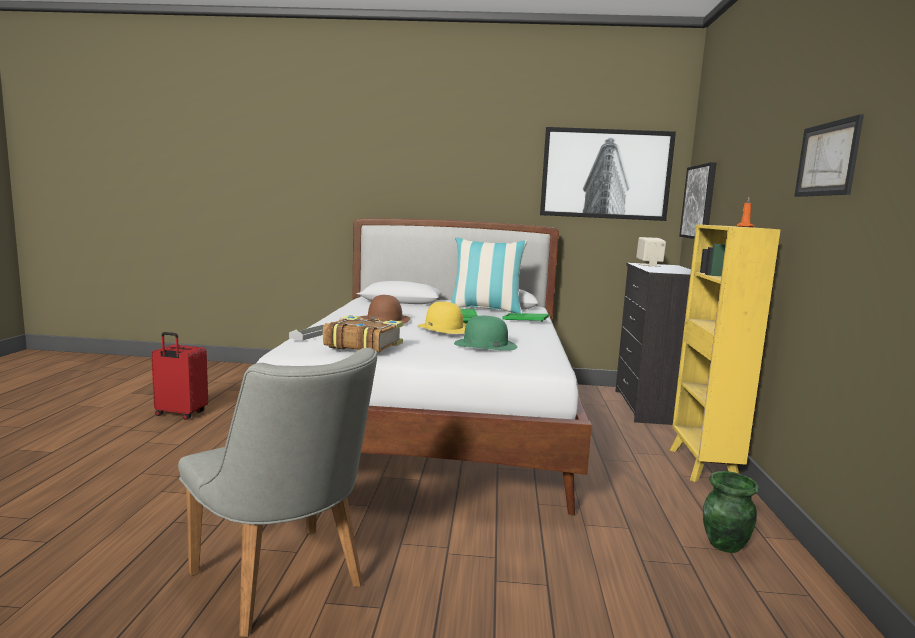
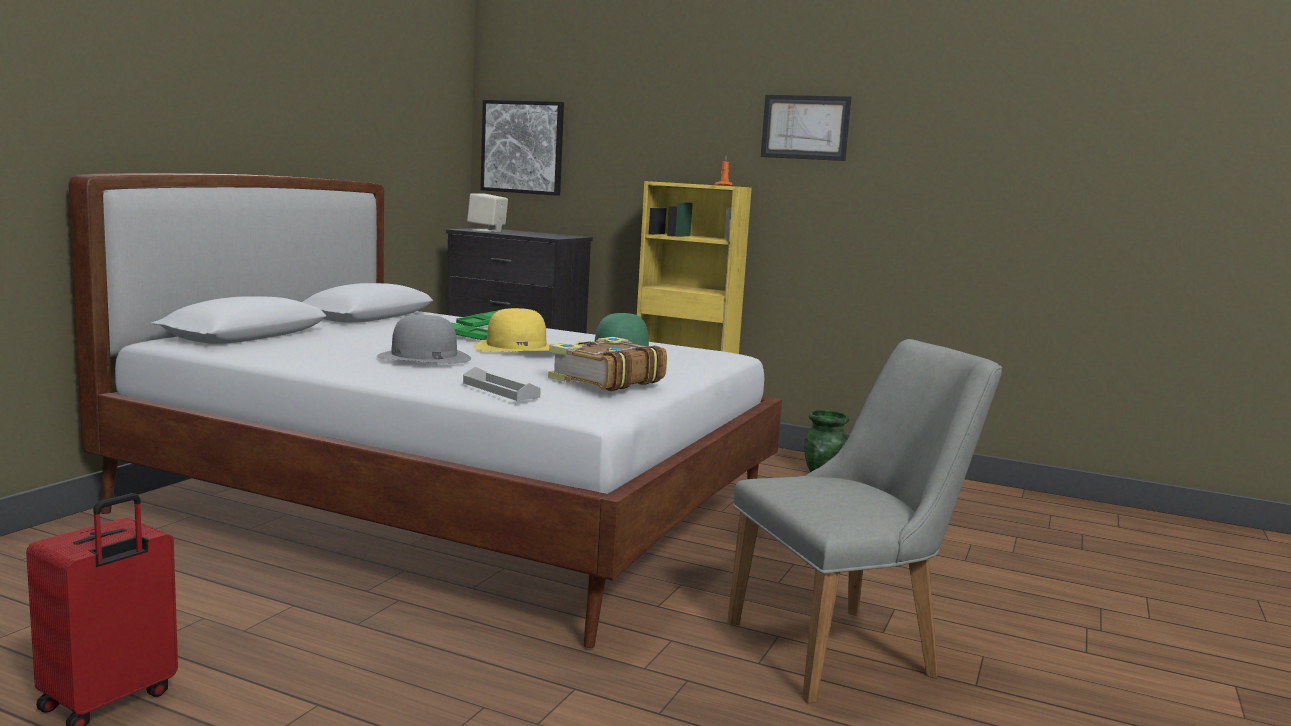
camera: 70 degrees left, 0 degrees up
(384, 320) = (423, 357): brown hat -> grey hat
(486, 309) = (388, 322): pillow -> none
(606, 174) = (406, 102): picture -> none

